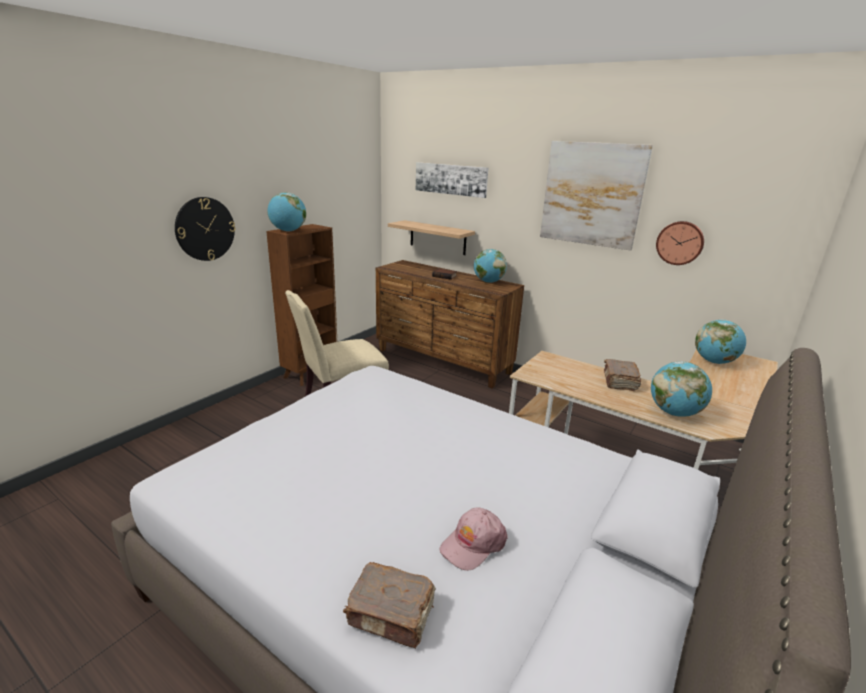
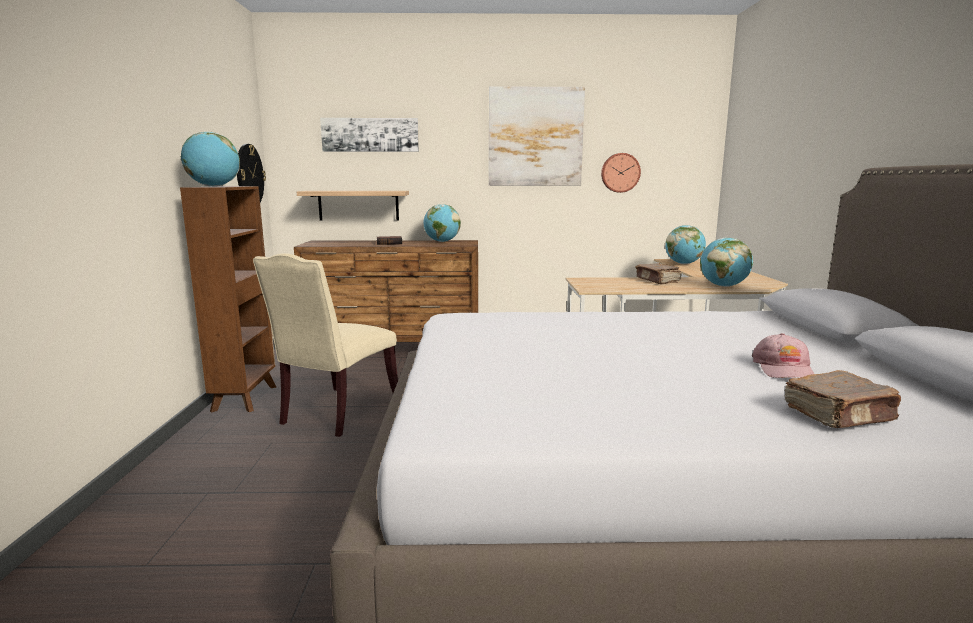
camera: 35 degrees left, 10 degrees down
(205, 229) = (110, 174): wall clock -> wall clock (249, 175)

